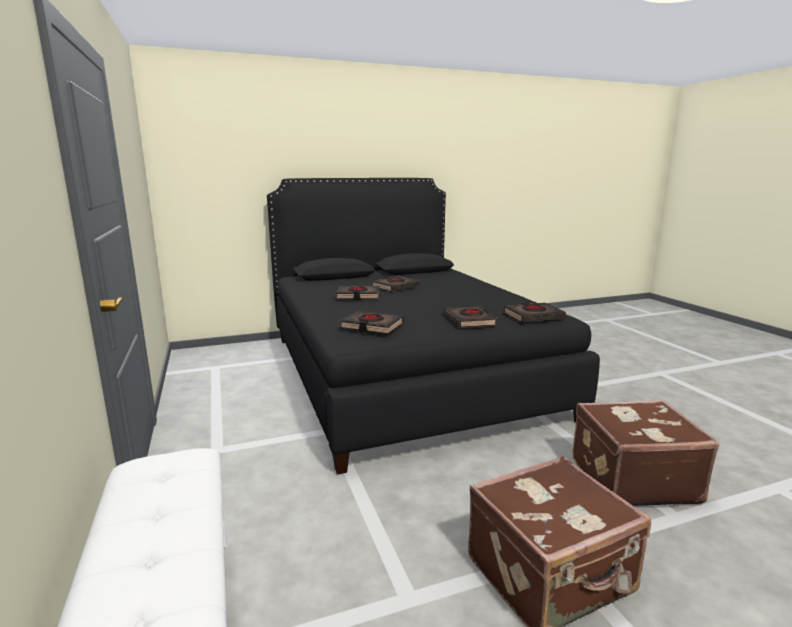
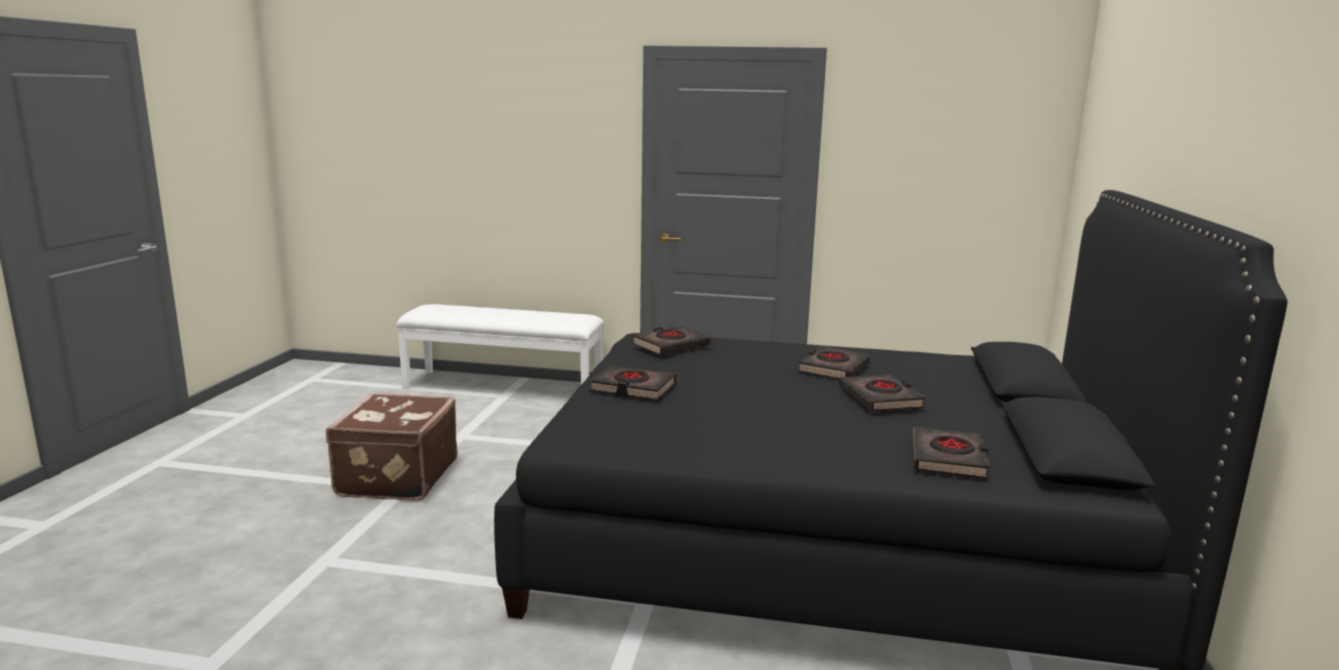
camera: 120 degrees right, 0 degrees up
(533, 316) = (594, 424): black book -> black book (948, 459)
(631, 479) = (391, 572): brown suitcase -> none

